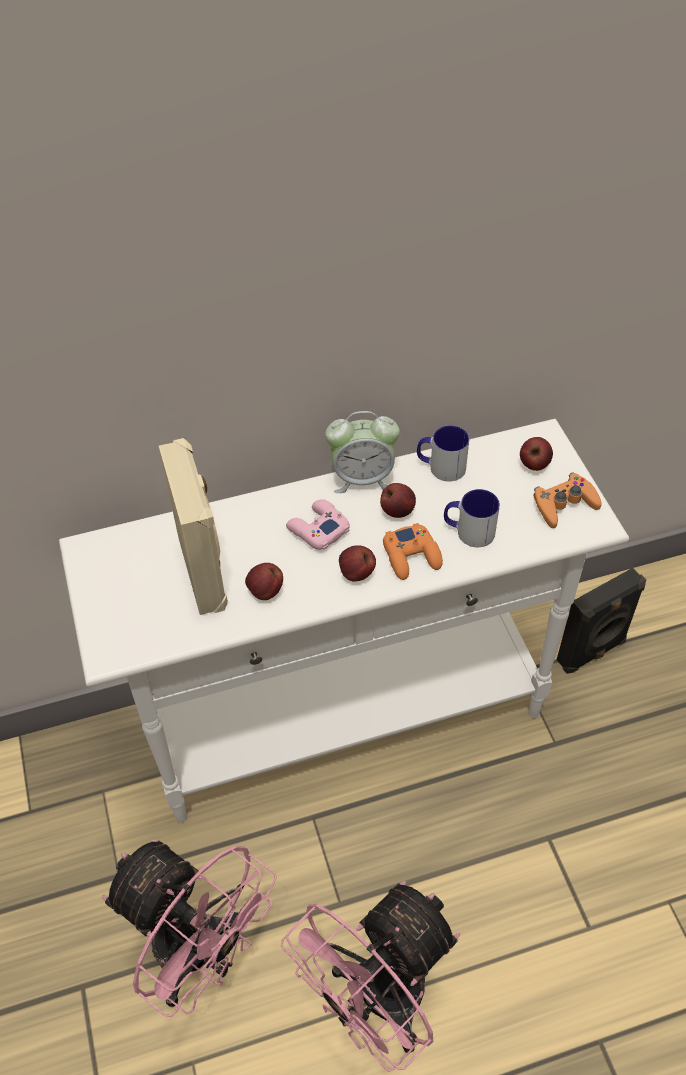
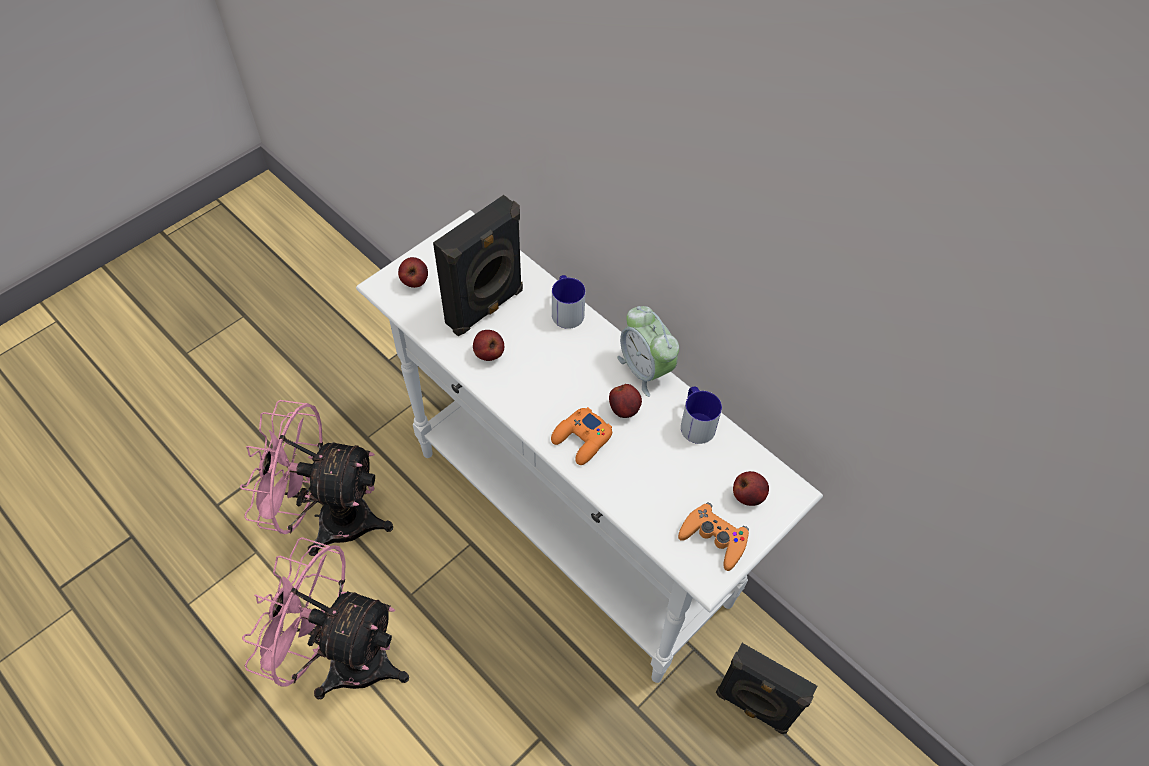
camera: 60 degrees right, 5 degrees up
(199, 955) = (331, 518): pink fan -> pink fan turned 90 degrees clockwise
(205, 572) = (486, 308): beige speaker -> black speaker
(317, 529) = (571, 361): pink game controller -> none
(356, 574) = (540, 407): apple -> apple (414, 282)
(468, 531) = (634, 472): mug -> mug (566, 310)

